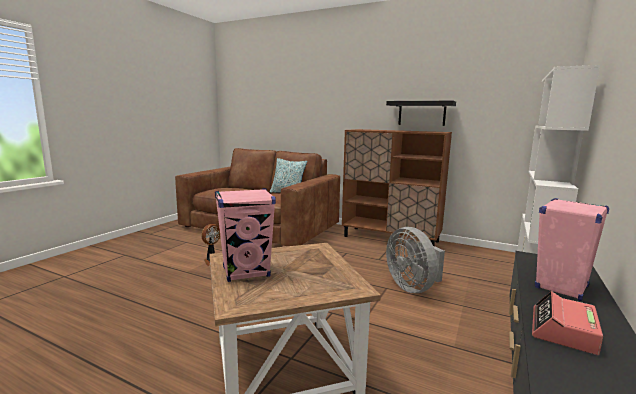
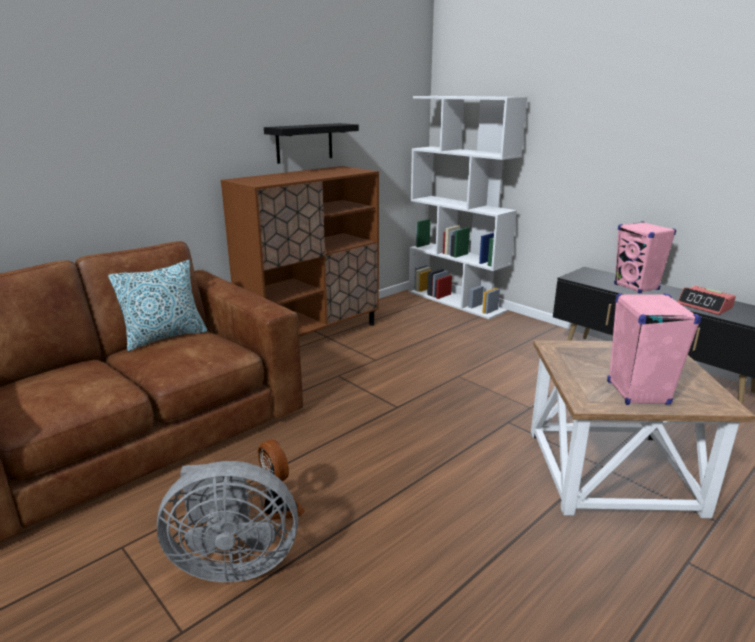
camera: 70 degrees left, 10 degrees up
(413, 287) = (461, 361): grey fan -> grey fan (232, 561)

